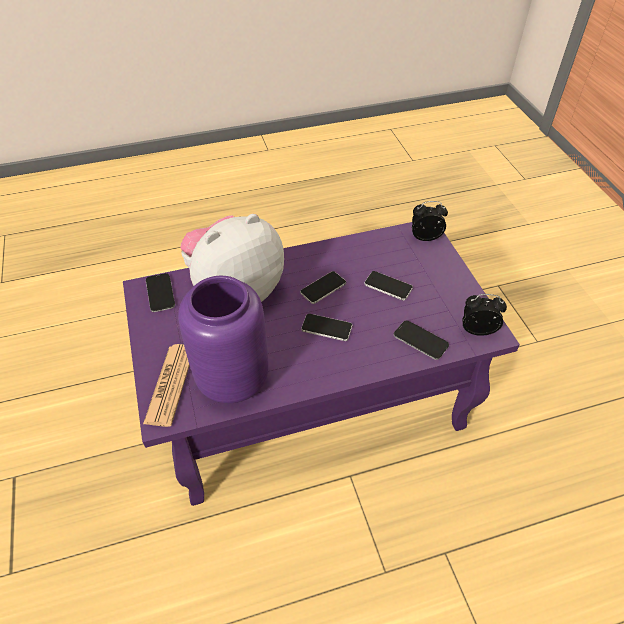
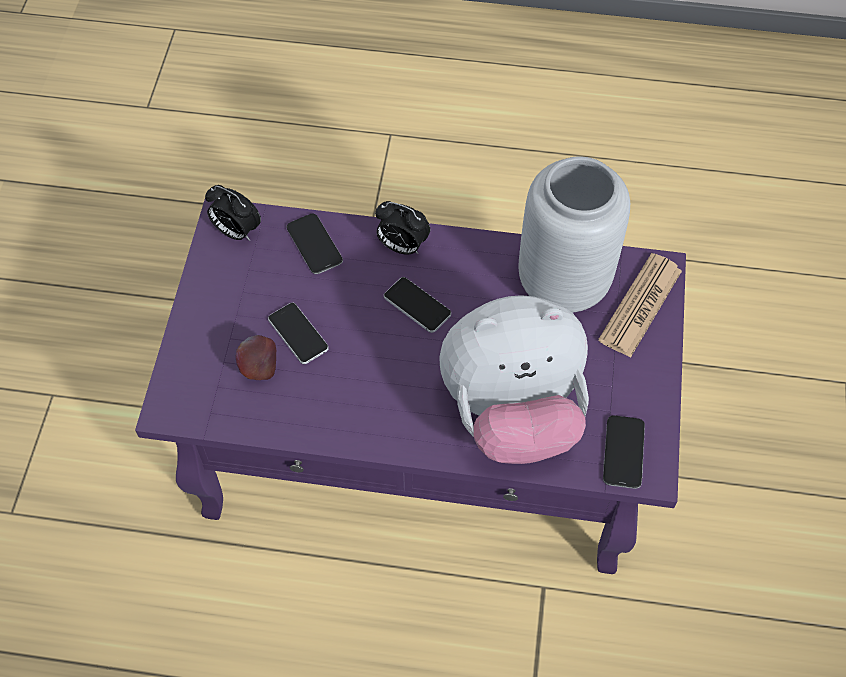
camera: 155 degrees left, 10 degrees up
(231, 380) = (565, 282): purple vase -> grey vase
(323, 288) = (387, 367): phone -> none
(396, 263) = (259, 367): none -> apple
(425, 237) = (180, 396): alarm clock -> alarm clock (401, 246)

